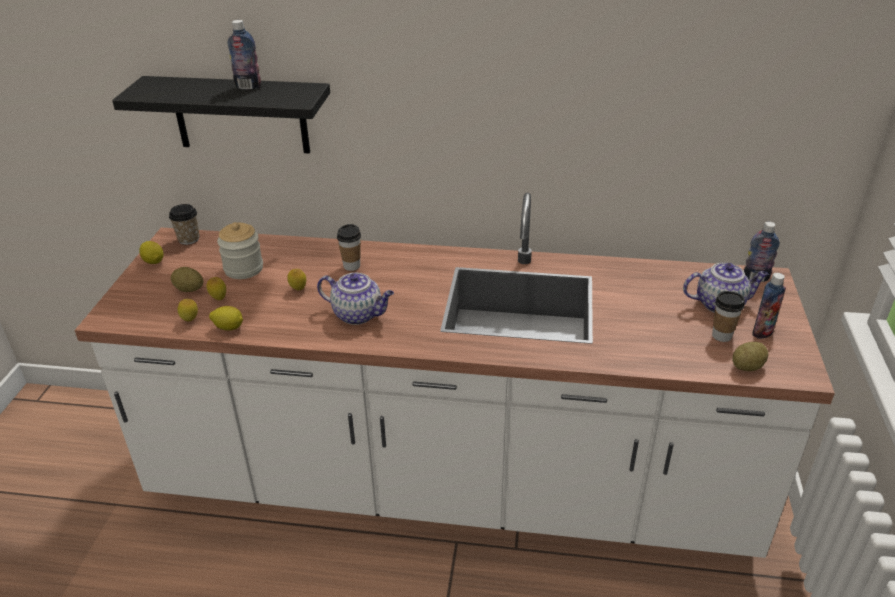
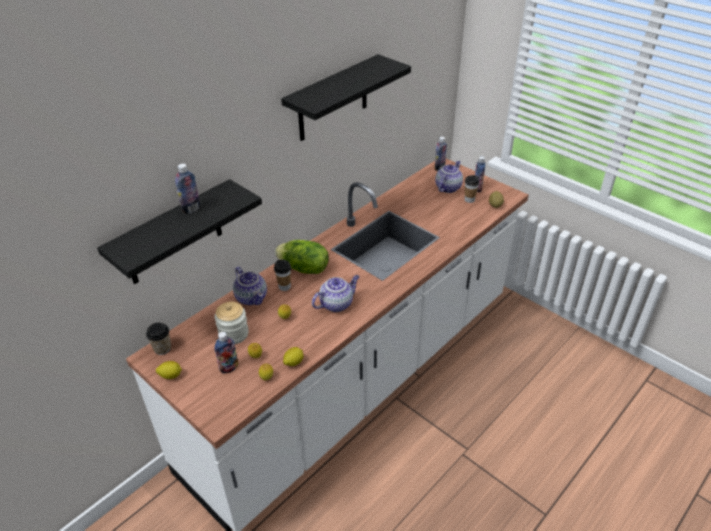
camera: 55 degrees left, 5 degrees up
(189, 289) = (229, 368): potato -> bottle
(312, 254) = (252, 297): none -> teapot
(397, 264) = (304, 269): none -> lettuce
(534, 49) = (333, 99): none -> black shelf

